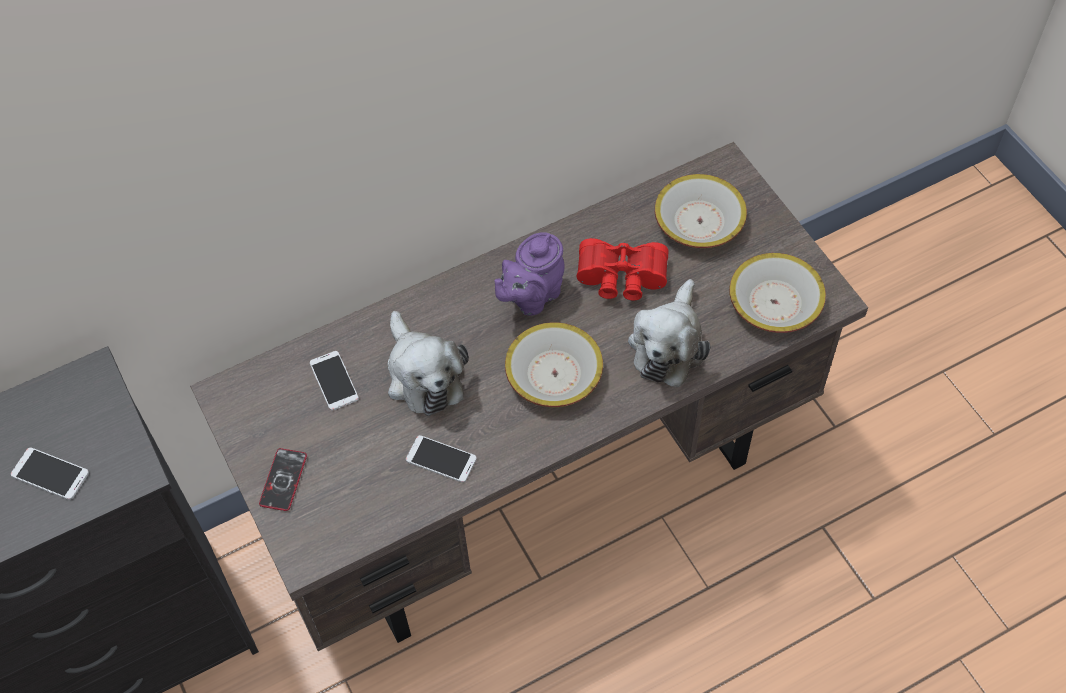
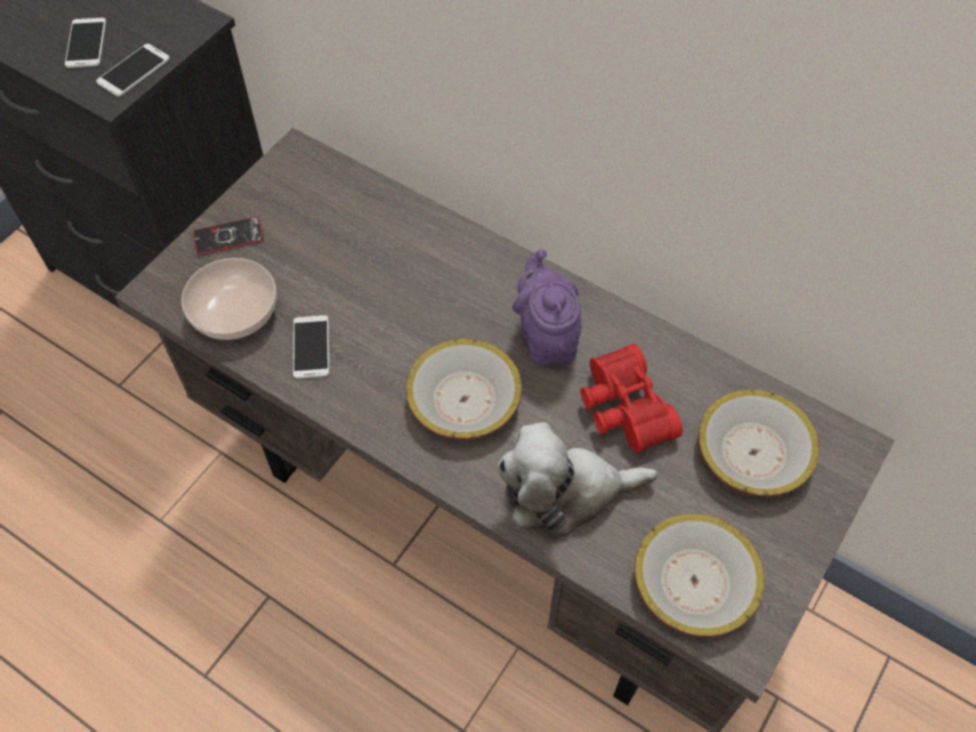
camera: 60 degrees right, 0 degrees up
(334, 381) = (353, 224): phone -> phone (133, 71)
(367, 502) = (235, 310): none -> bowl
(423, 375) = (398, 289): plush toy -> none
(531, 297) = (546, 337): purple teapot -> purple teapot turned 60 degrees clockwise

